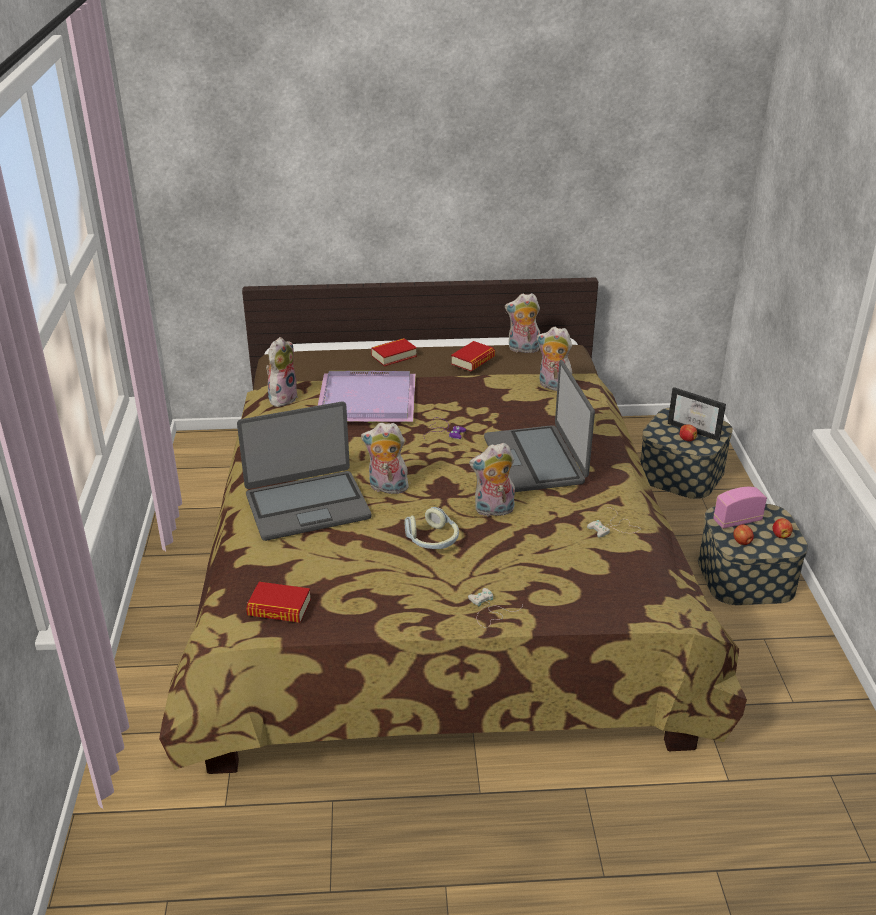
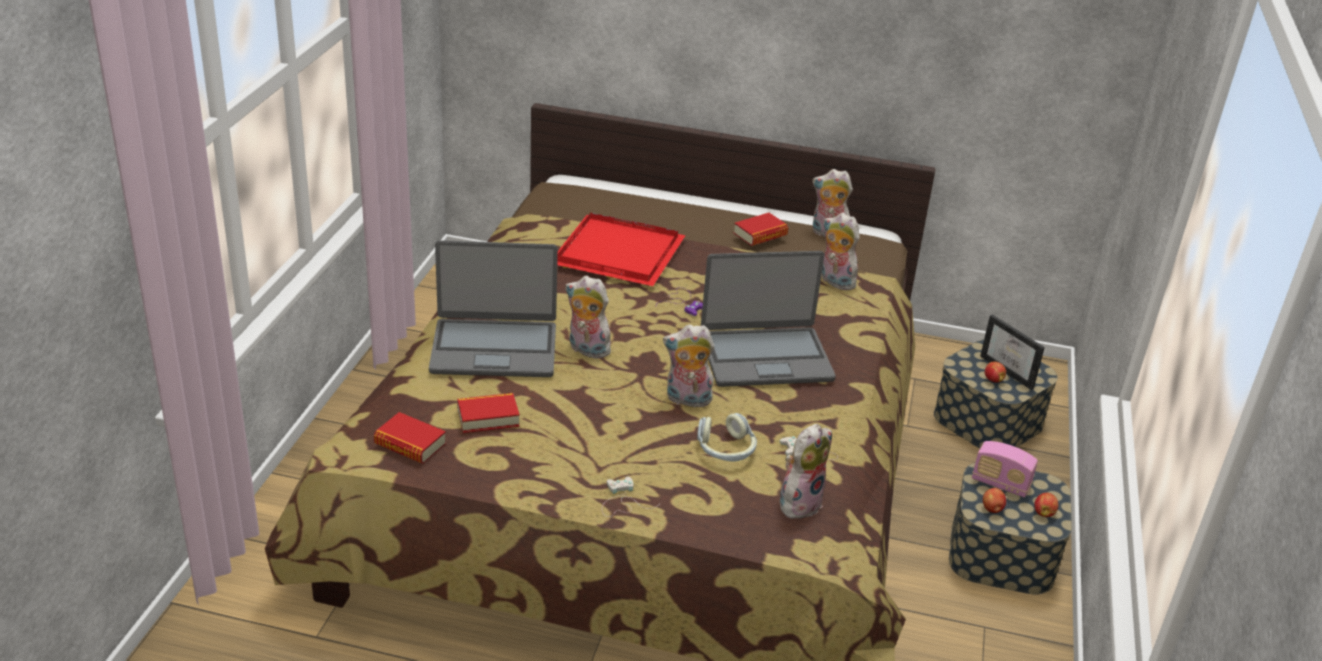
camera: 15 degrees right, 0 degrees up
(282, 397) = (531, 231): plush toy -> plush toy (799, 502)
(365, 401) = (615, 254): purple tray -> red tray
(394, 356) = (677, 212): book -> book (488, 418)
(432, 540) = (604, 414): headphones -> headphones (725, 449)
(535, 460) = (765, 357): laptop -> laptop turned 105 degrees counterclockwise
(737, 521) = (1000, 484): radio -> radio turned 150 degrees counterclockwise

